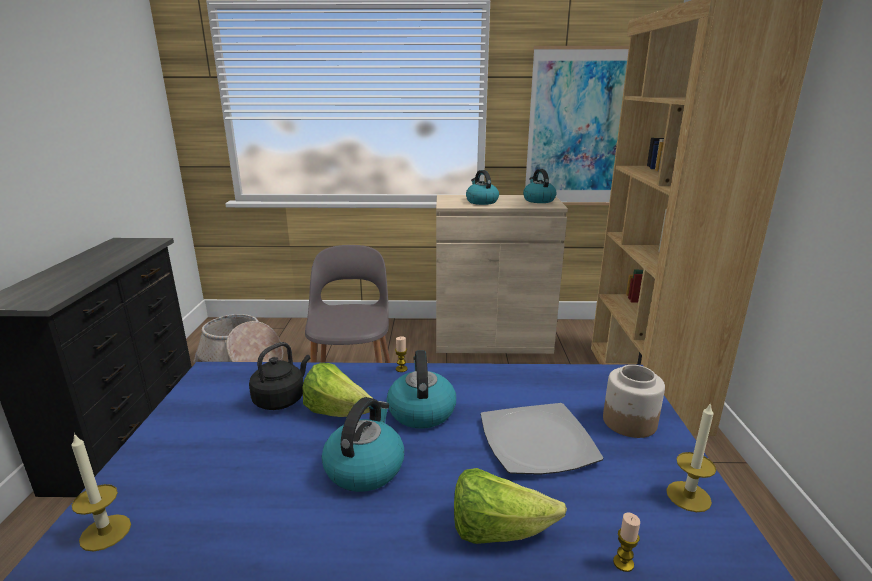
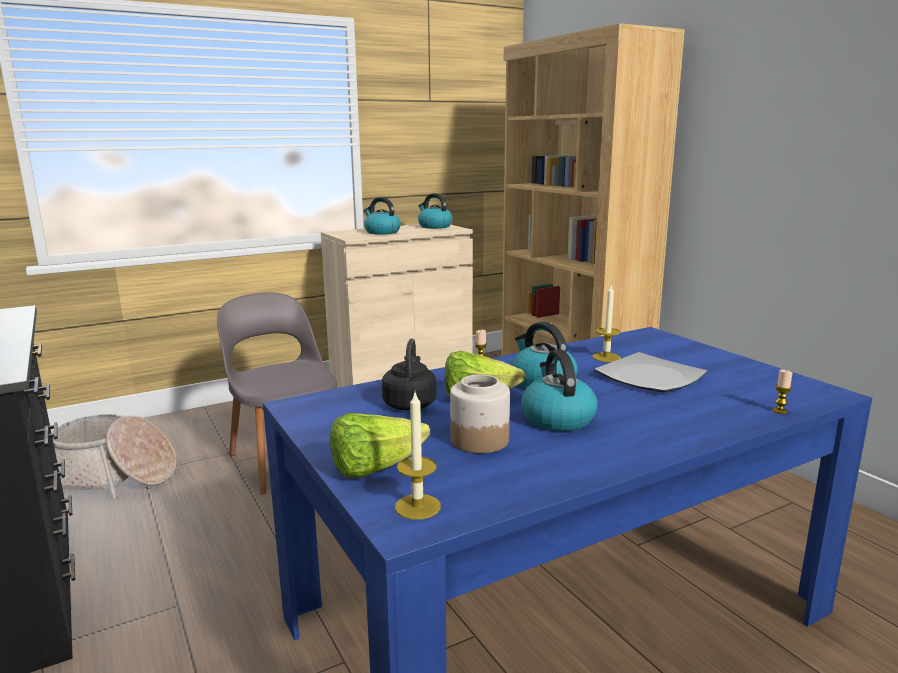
camera: 30 degrees left, 5 degrees down
(497, 530) = (695, 419): lettuce -> lettuce (375, 468)
(578, 129) = (448, 154): picture -> none
(628, 421) = (688, 355): jar -> jar (478, 440)
(688, 496) = (770, 377): candle -> candle (606, 357)

